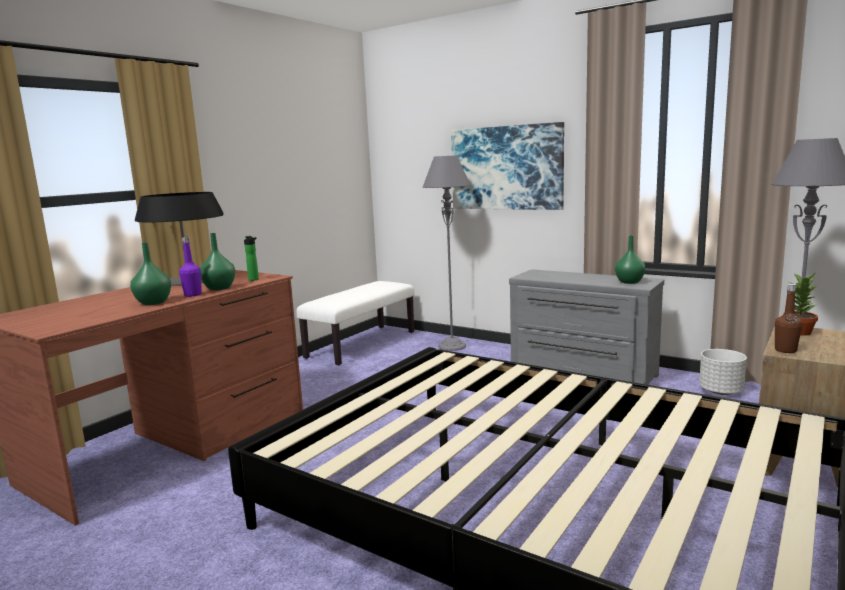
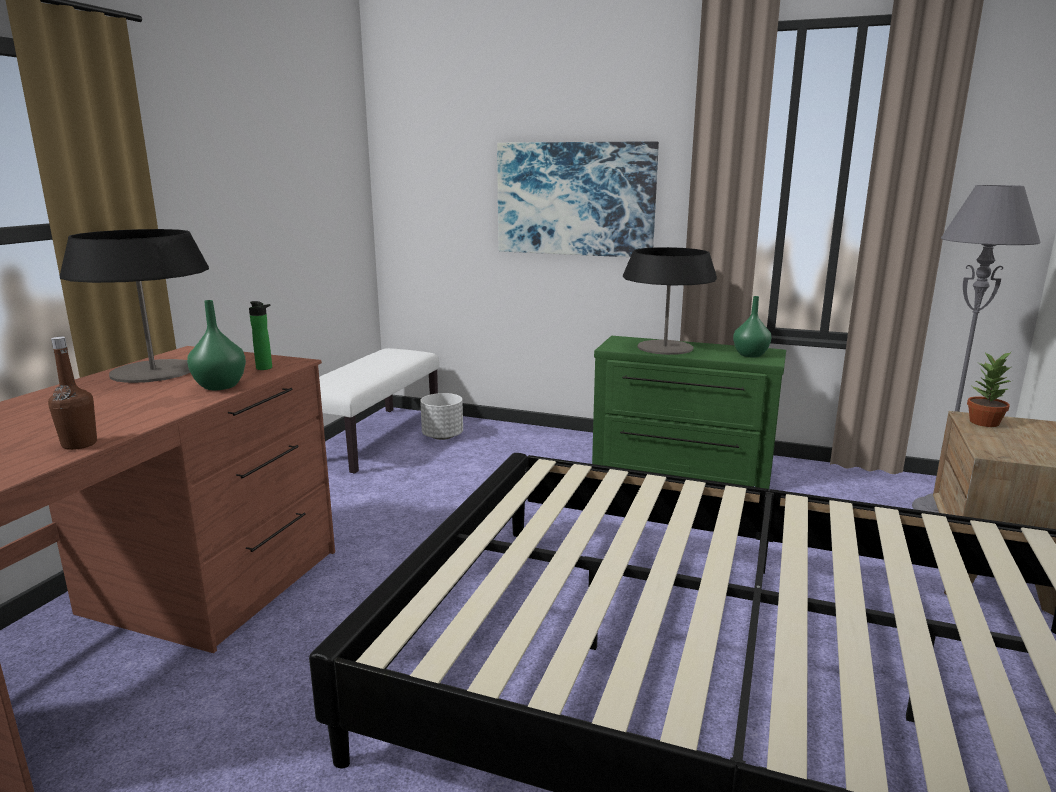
camera: 15 degrees left, 5 degrees up
(153, 303) = (125, 419): green vase -> none
(193, 295) = (184, 401): purple bottle -> none
(452, 346) = (499, 436): grey floor lamp -> none
(565, 277) = (665, 347): none -> table lamp
(581, 373) = (681, 468): grey dresser -> green dresser
(721, 391) = (851, 485): white planter -> white planter (443, 436)
(785, 350) = (993, 450): brown bottle -> brown bottle (79, 444)

